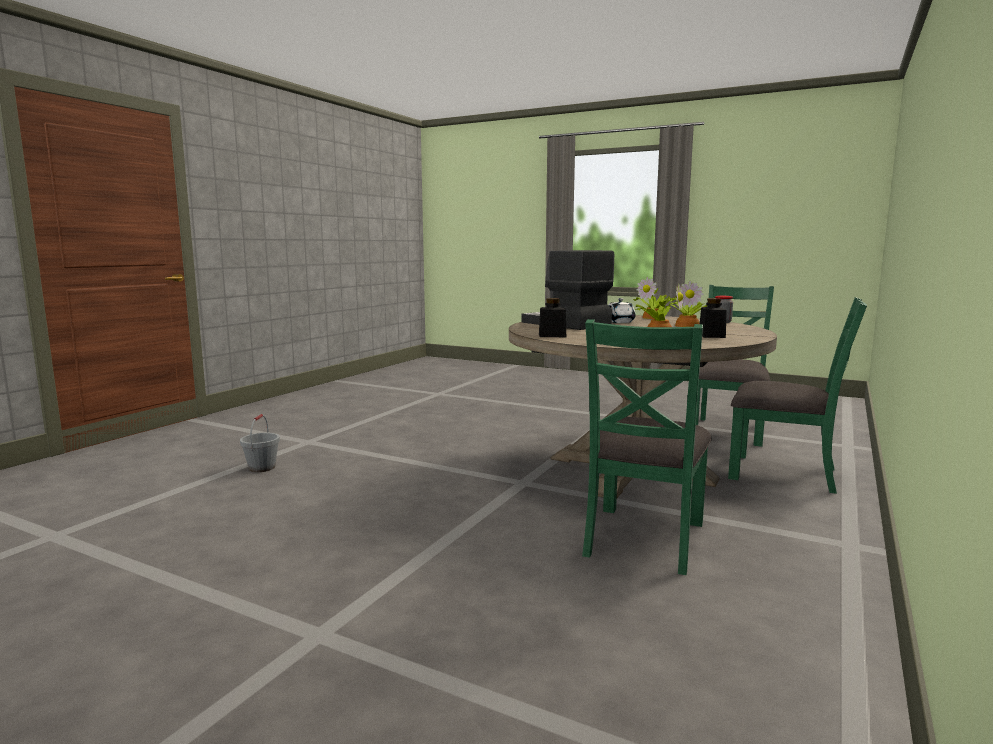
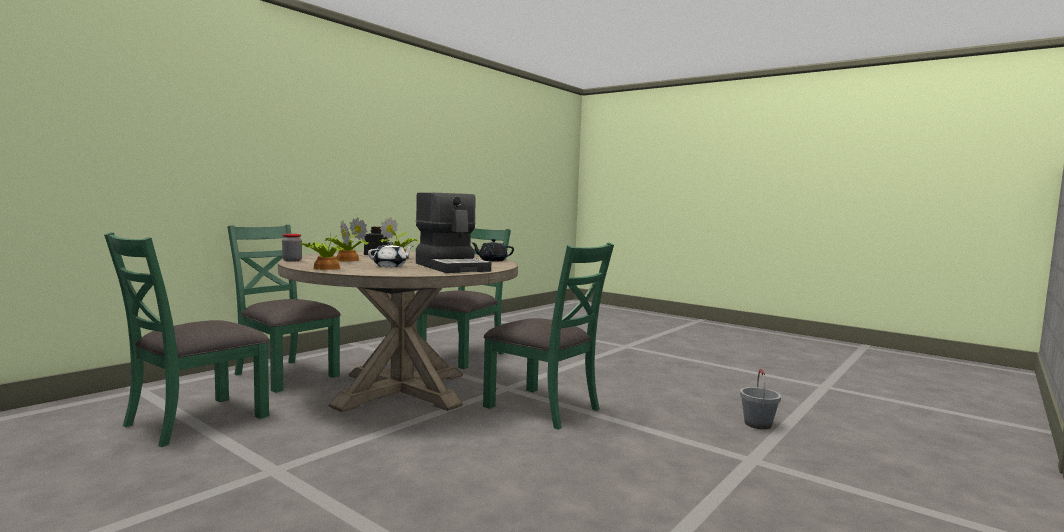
camera: 170 degrees left, 5 degrees down
(472, 464) = (543, 408): none -> green chair
(552, 335) = (492, 260): black jar -> black teapot

